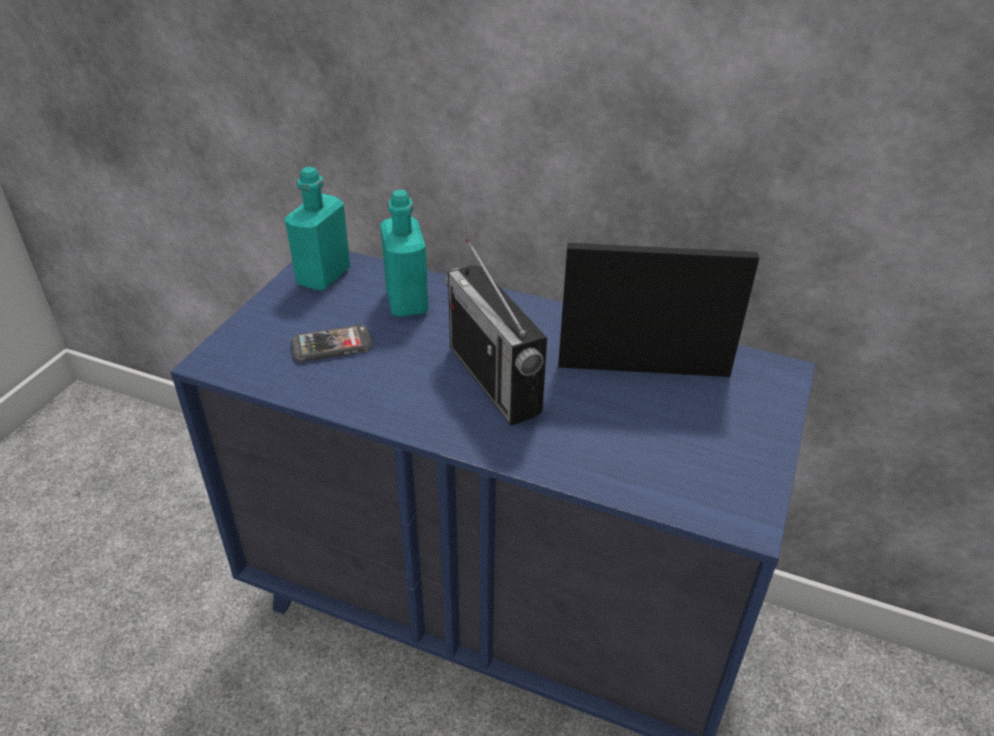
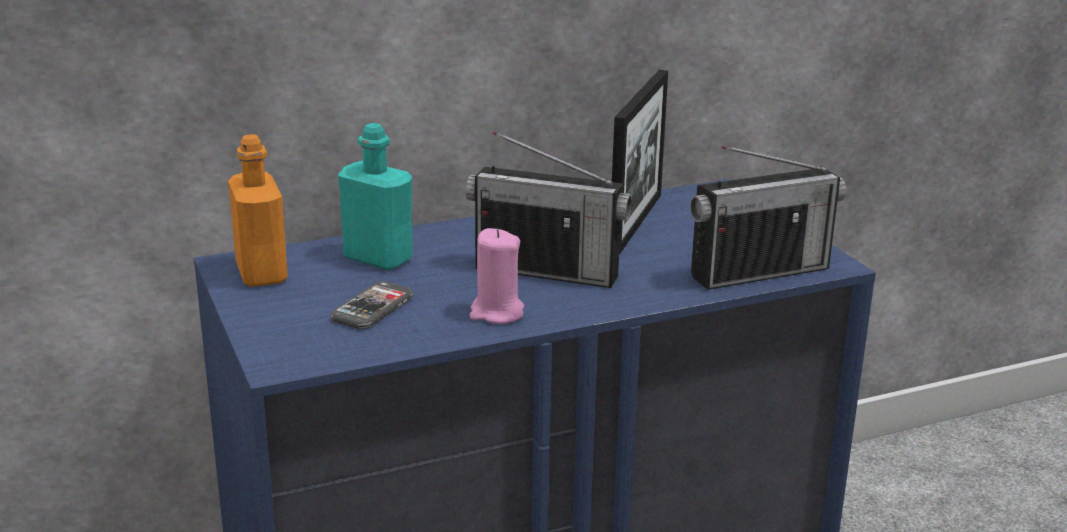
camera: 45 degrees left, 15 degrees down
(323, 276) = (261, 273): turquoise bottle -> orange bottle
(395, 399) = (496, 313): none -> pink candle
(643, 369) = (636, 223): picture frame -> picture frame turned 150 degrees clockwise
(661, 486) = (759, 272): none -> radio

